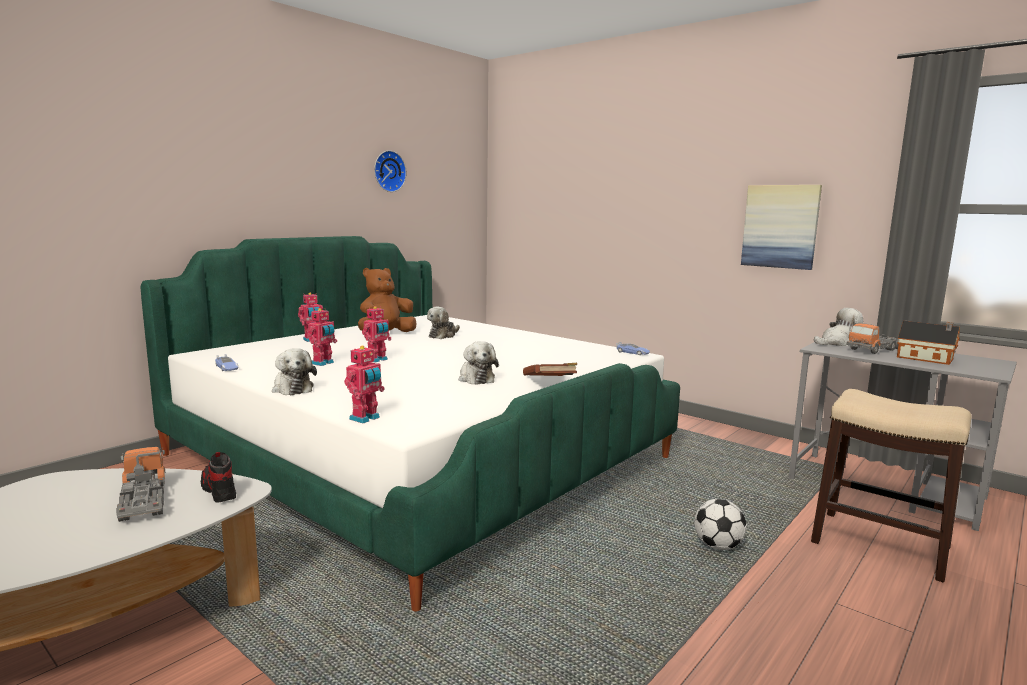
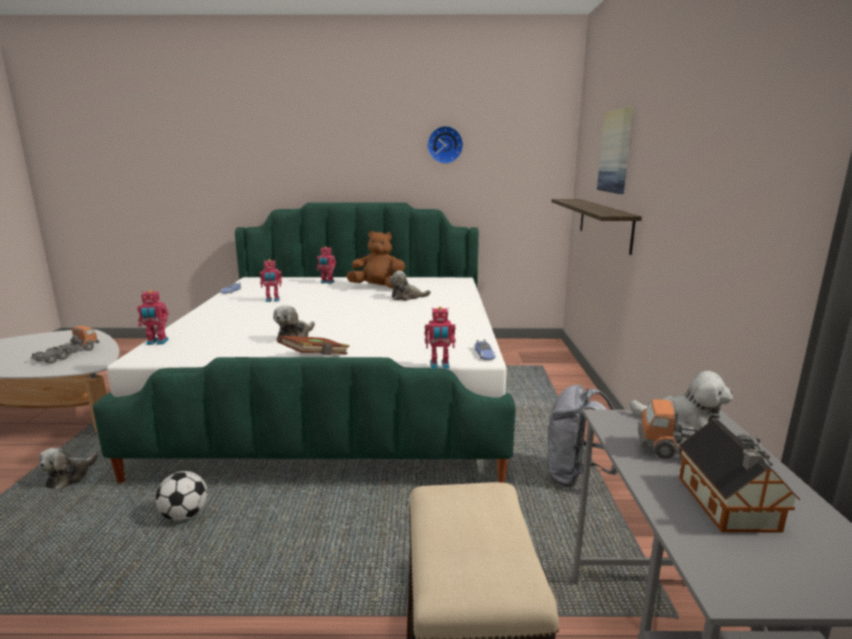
camera: 50 degrees right, 5 degrees up
(218, 490) = (90, 361): shoe -> none
(292, 388) = (204, 312): plush toy -> plush toy (70, 477)
(377, 360) = (302, 306): toy robot -> toy robot (439, 366)
(570, 245) = (604, 223): none -> shelf
(686, 437) = (577, 476): none -> grey backpack
(717, 546) = (328, 579): football -> football (185, 515)
(780, 226) = (740, 221): picture -> picture (616, 151)

